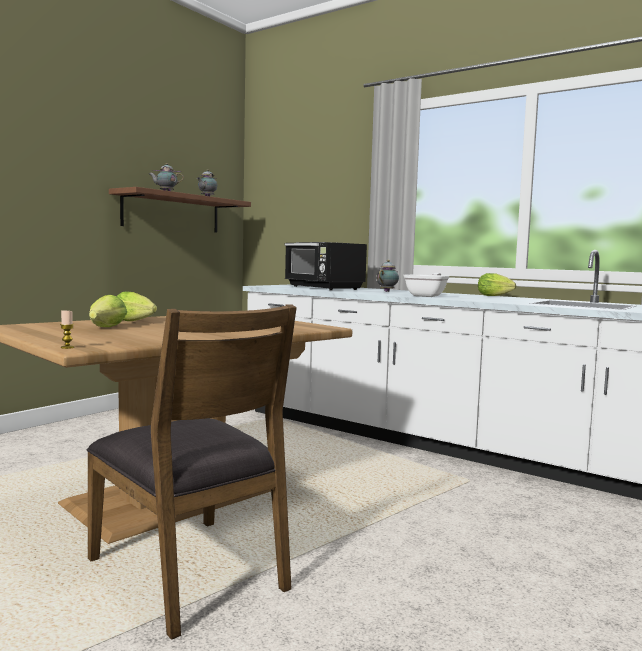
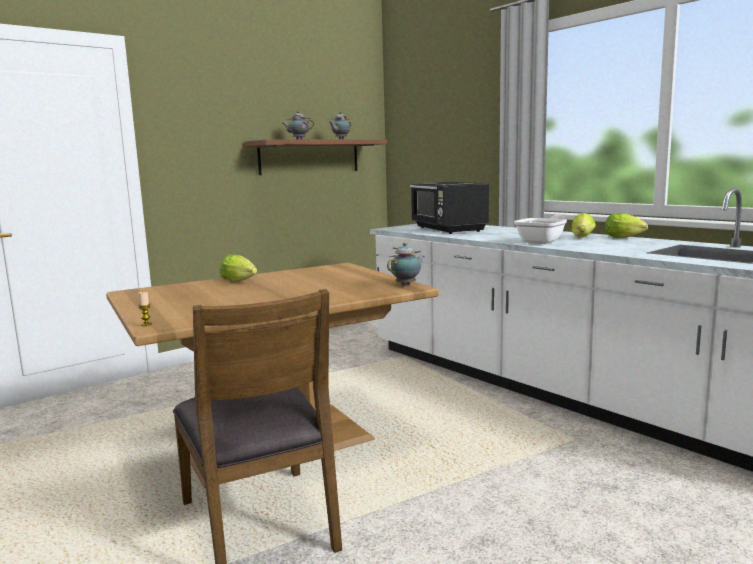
camera: 15 degrees right, 5 degrees up
(105, 328) = (205, 293): lettuce -> lettuce (582, 238)
(387, 291) = (509, 233): teapot -> teapot (407, 285)

